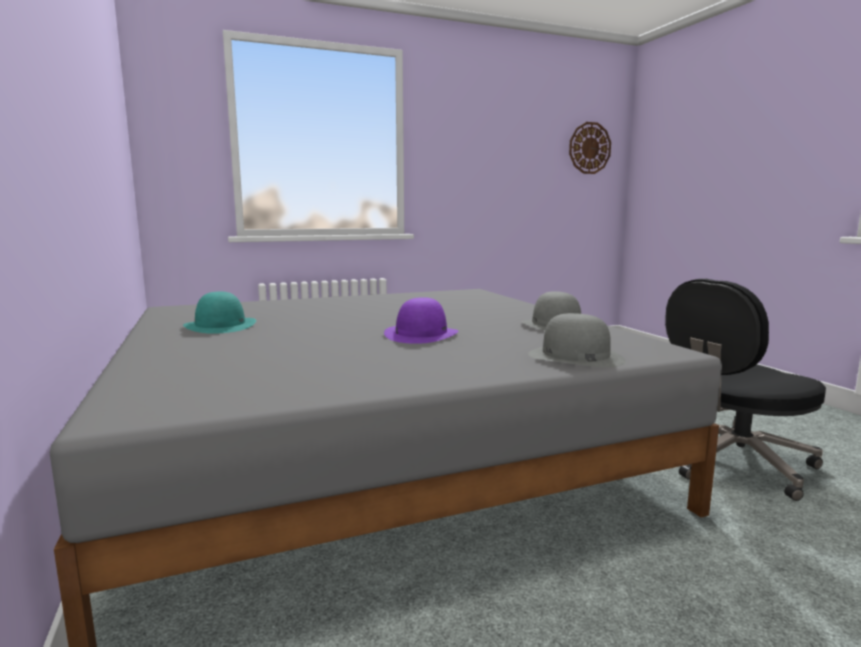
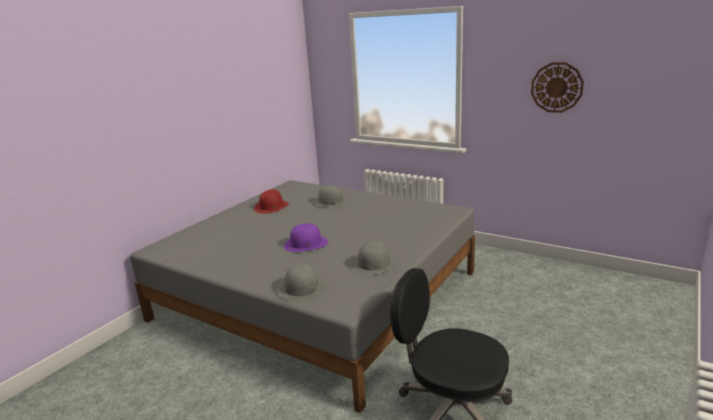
camera: 55 degrees right, 10 degrees up
(220, 326) = (271, 206): turquoise hat -> red hat
(308, 308) = (330, 202): none -> grey hat
(589, 148) = (668, 78): wall clock -> wall clock (556, 87)

